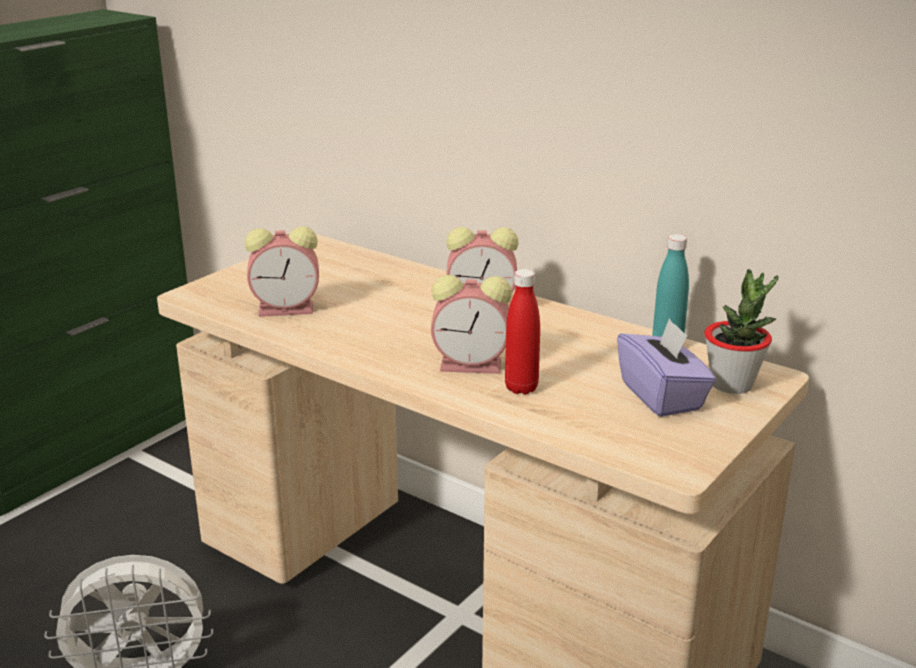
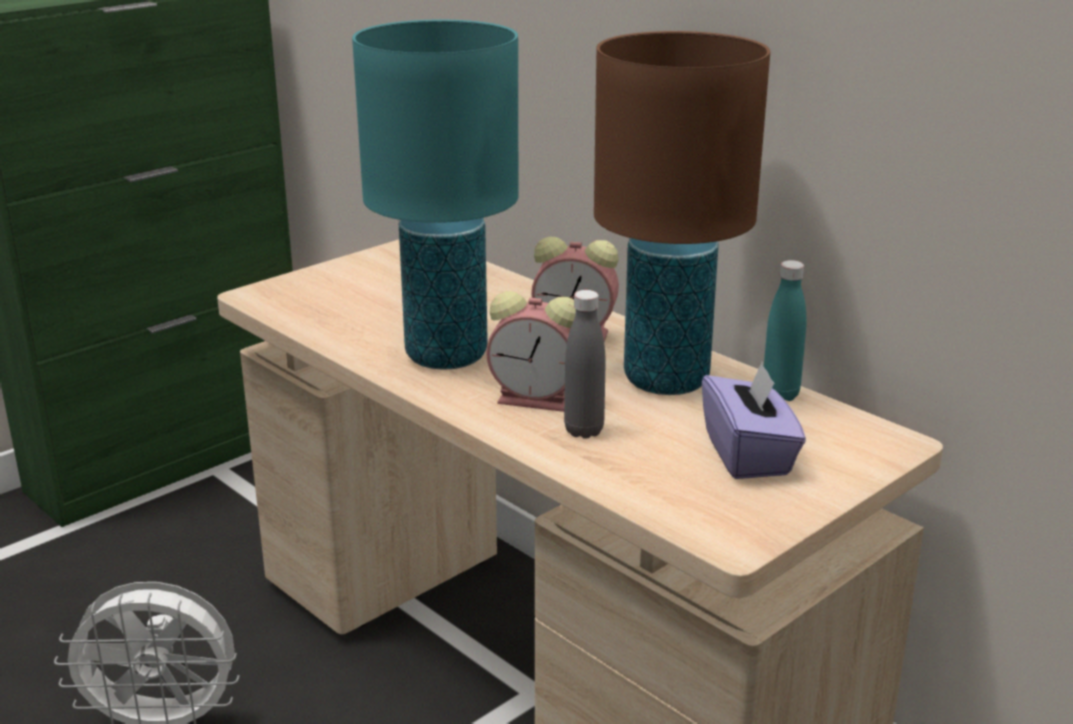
camera: 10 degrees right, 0 degrees up
(288, 309) = (355, 319): alarm clock -> none
(380, 334) = (446, 356): none -> turquoise table lamp
(521, 388) = (584, 431): red bottle -> grey bottle
(572, 340) = (667, 380): none -> brown table lamp
(732, 384) = (841, 448): potted plant -> none

